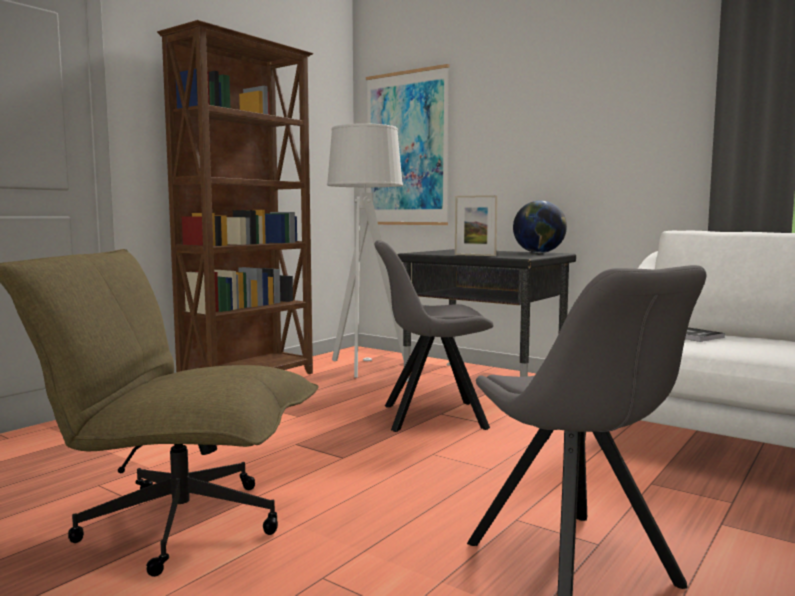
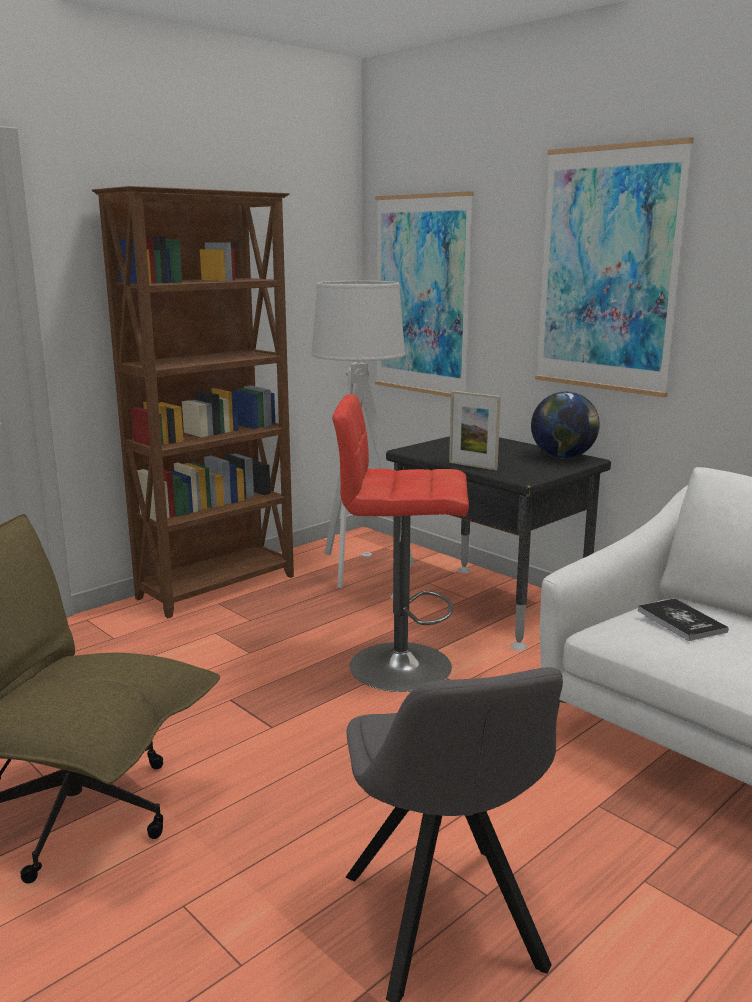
camera: 10 degrees right, 10 degrees up
(432, 416) = (399, 666): grey chair -> red stool
(563, 109) = (607, 270): none -> picture

